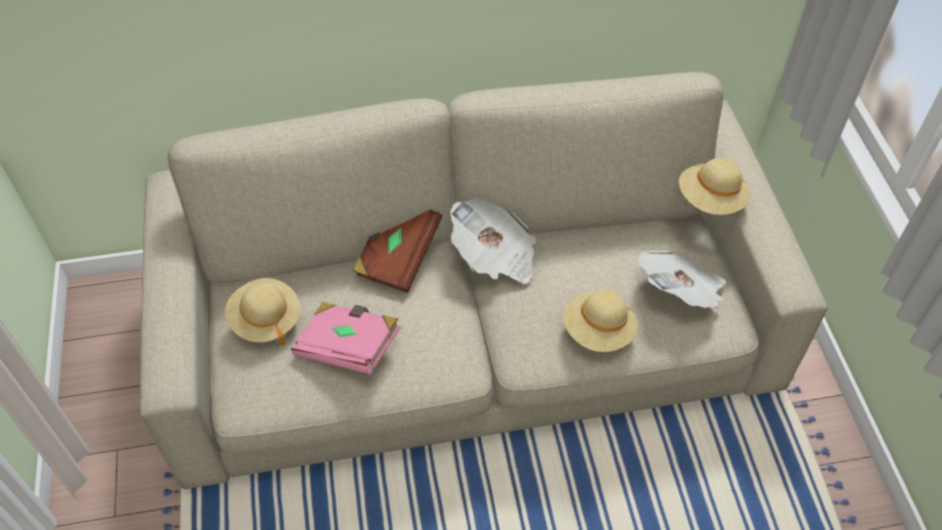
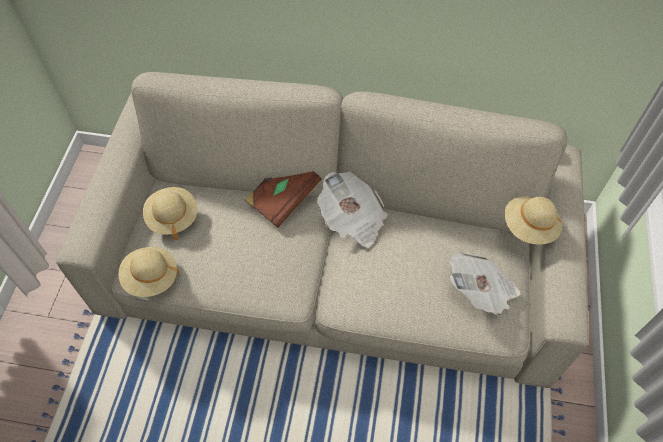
camera: 20 degrees right, 5 degrees up
(348, 347) = (219, 255): pink book -> none
(598, 331) = (402, 302): beige hat -> beige hat (151, 278)

